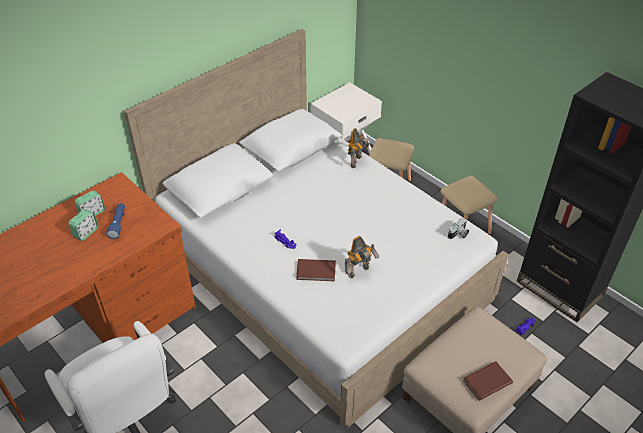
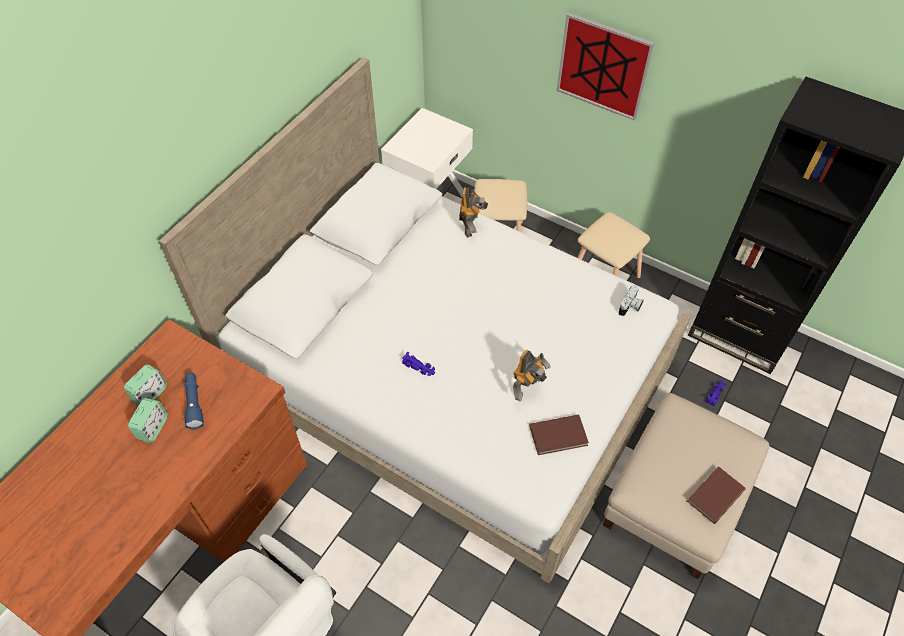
camera: 15 degrees left, 10 degrees up
(316, 272) = (473, 401): brown book -> brown book (559, 436)
(472, 58) = (603, 66): none -> picture

